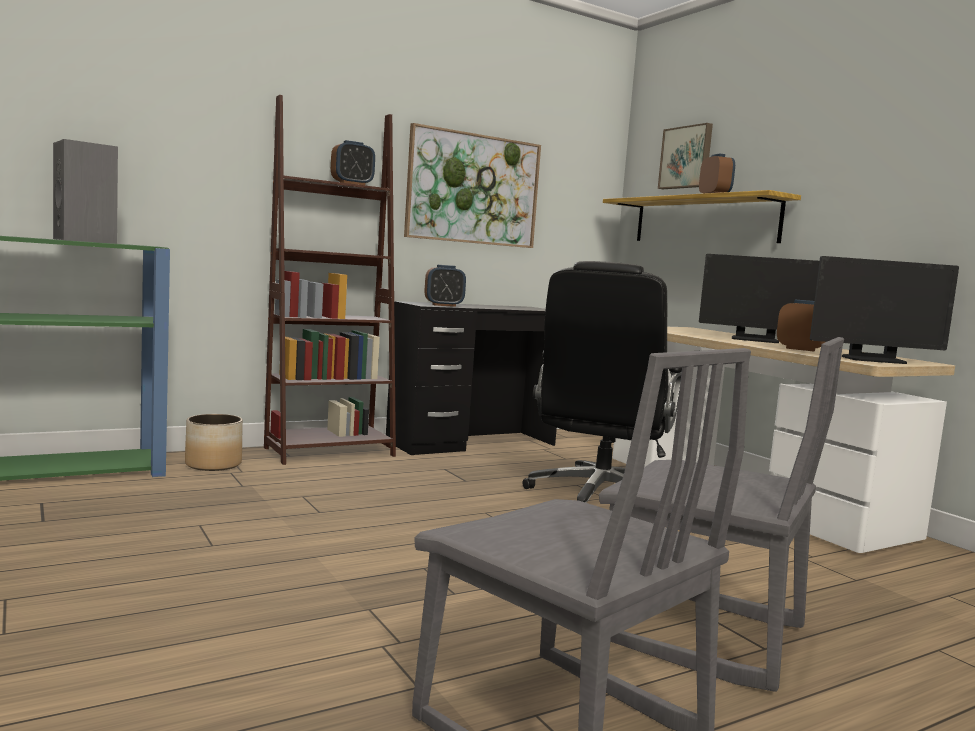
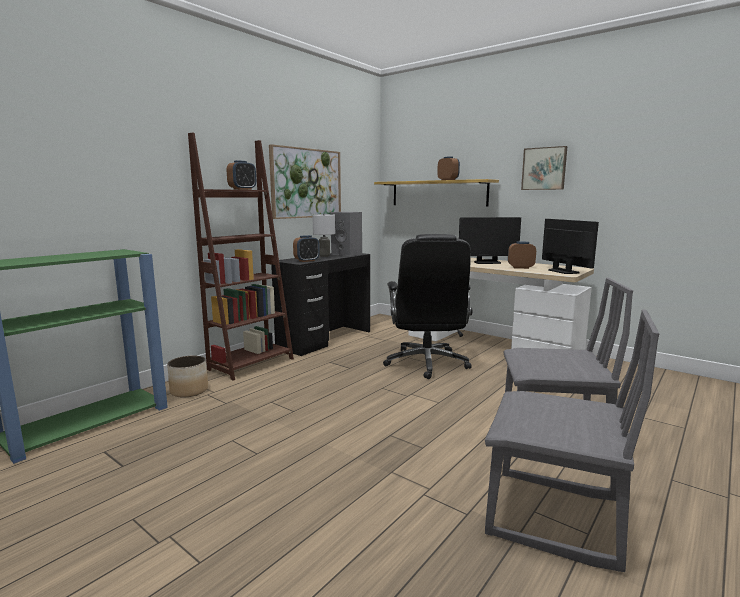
camera: 20 degrees left, 5 degrees up
(86, 241) = (84, 255): grey speaker -> grey speaker (347, 254)
(486, 306) = (324, 256): none -> white table lamp
(686, 157) = (423, 156): picture -> picture (544, 168)
(873, 360) = (563, 271): monitor -> monitor turned 90 degrees counterclockwise

